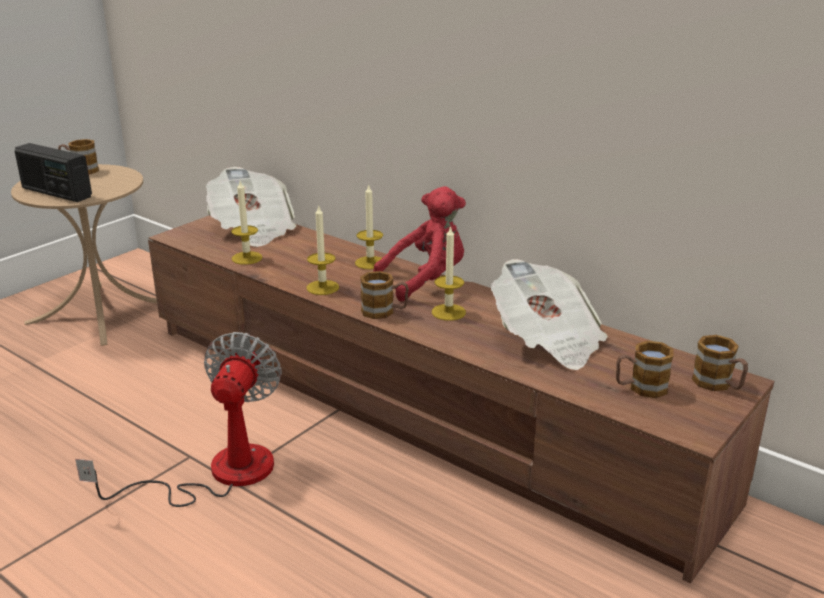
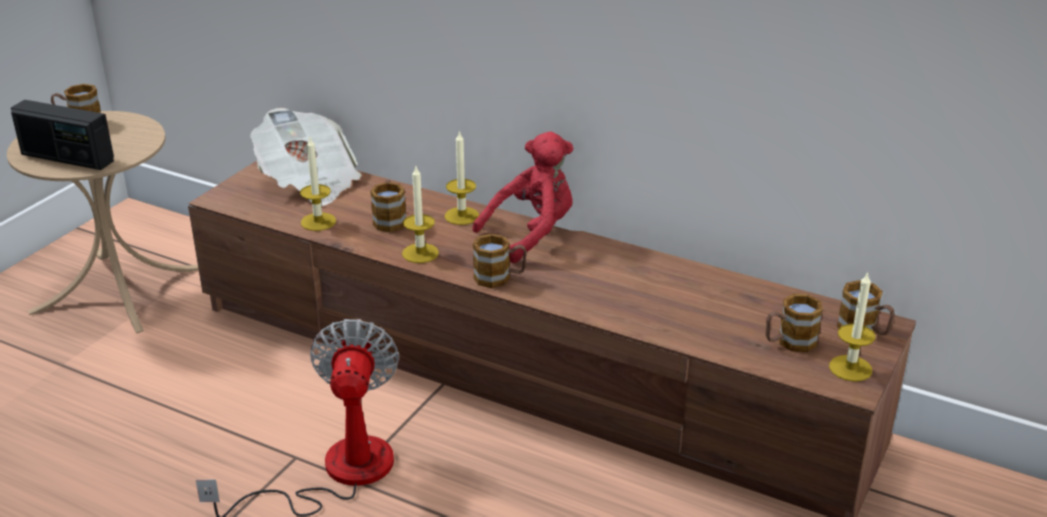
camera: 10 degrees left, 5 degrees up
(307, 261) = (389, 219): none -> mug
(448, 312) = (569, 272): candle -> candle (850, 368)
(547, 341) = (682, 297): newspaper -> none

